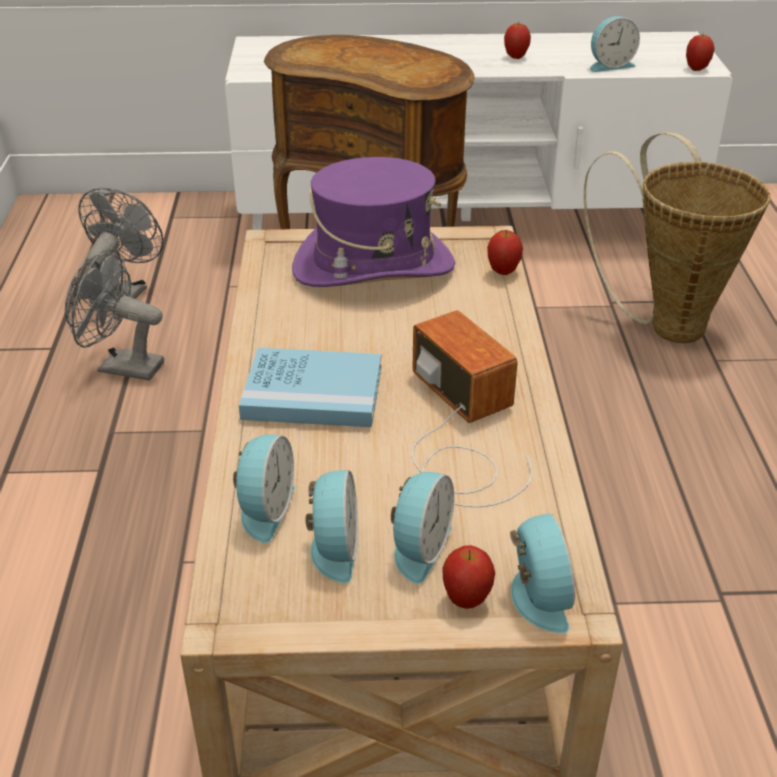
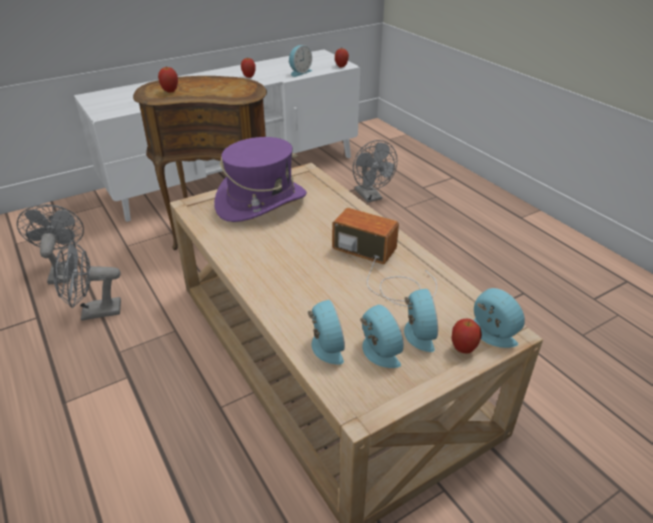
camera: 30 degrees left, 0 degrees up
(313, 393) = (291, 277): blue book -> none
(503, 272) = (329, 186): apple -> apple (170, 91)
(667, 323) = (371, 197): basket -> grey fan

